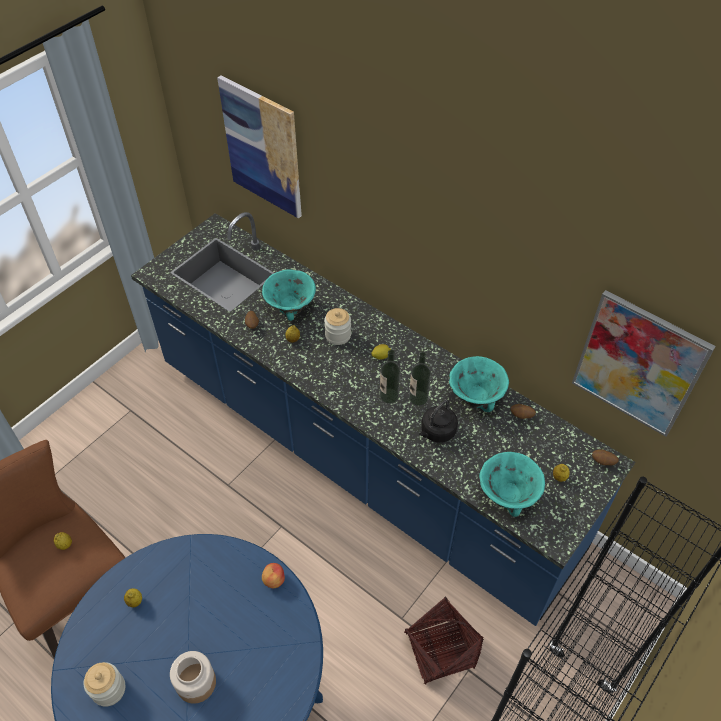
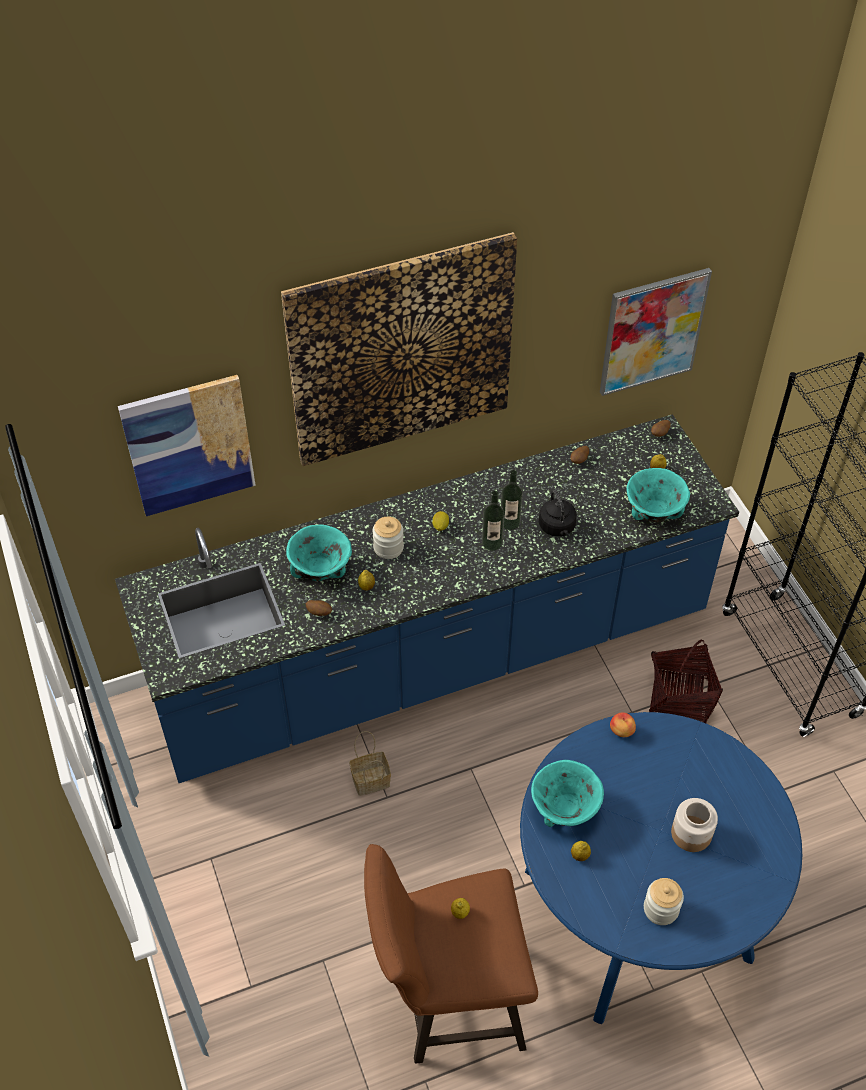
camera: 60 degrees left, 0 degrees up
(237, 468) = (371, 779): none -> basket
(411, 191) = (401, 351): none -> picture
(476, 397) = (537, 480): turquoise bowl -> turquoise bowl (564, 808)

